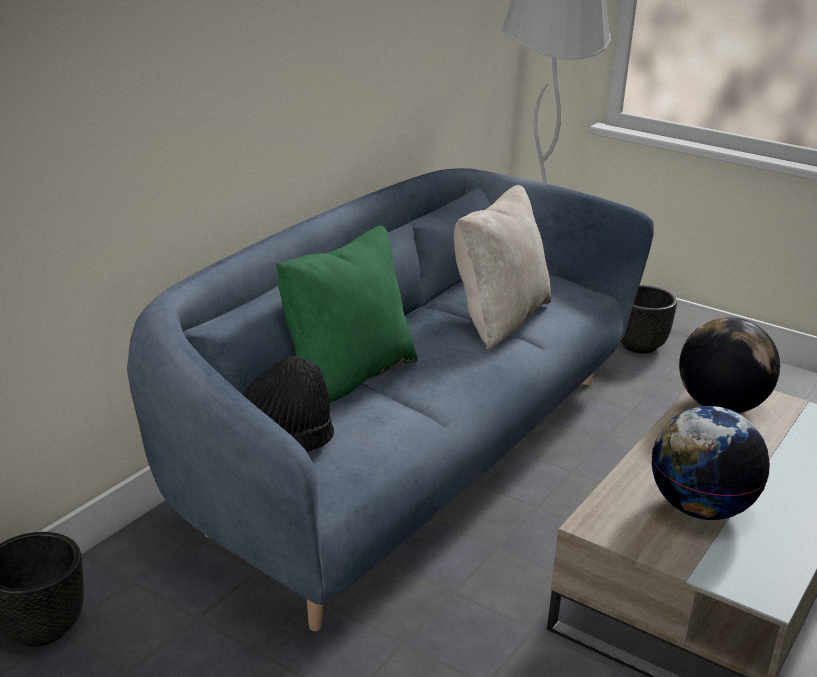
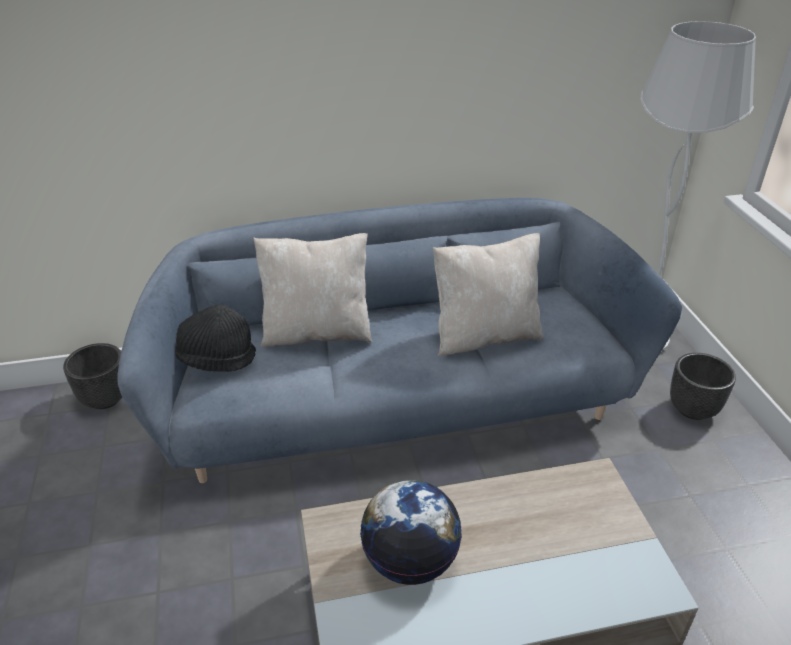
camera: 45 degrees right, 10 degrees up
(347, 377) = (317, 332): green pillow -> beige pillow
(720, 406) = (566, 495): globe -> none

